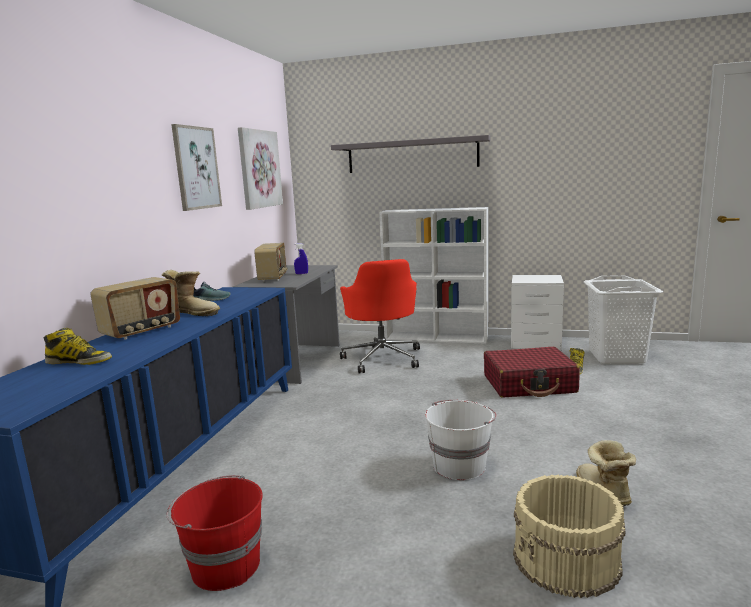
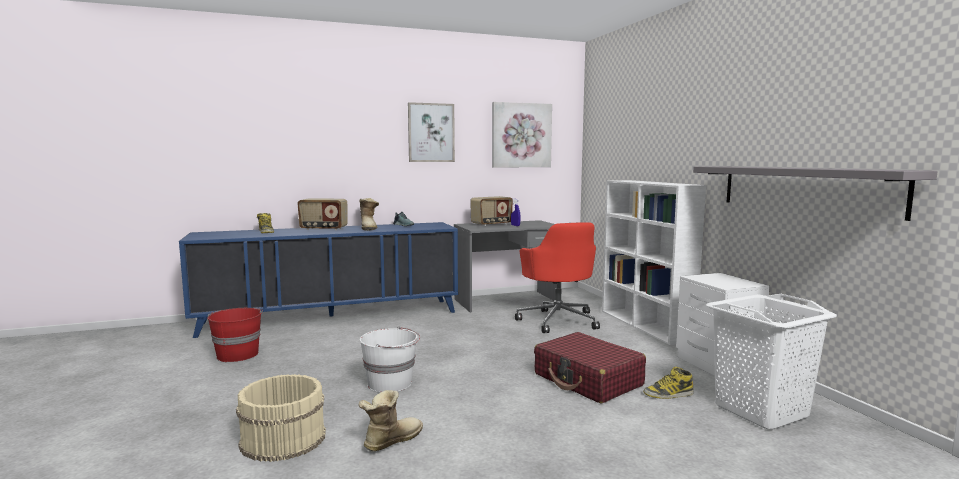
camera: 55 degrees right, 5 degrees down
(383, 358) = (558, 320): red office chair -> red office chair turned 60 degrees counterclockwise
(412, 155) = (653, 124): grey shelf -> grey shelf (804, 189)

